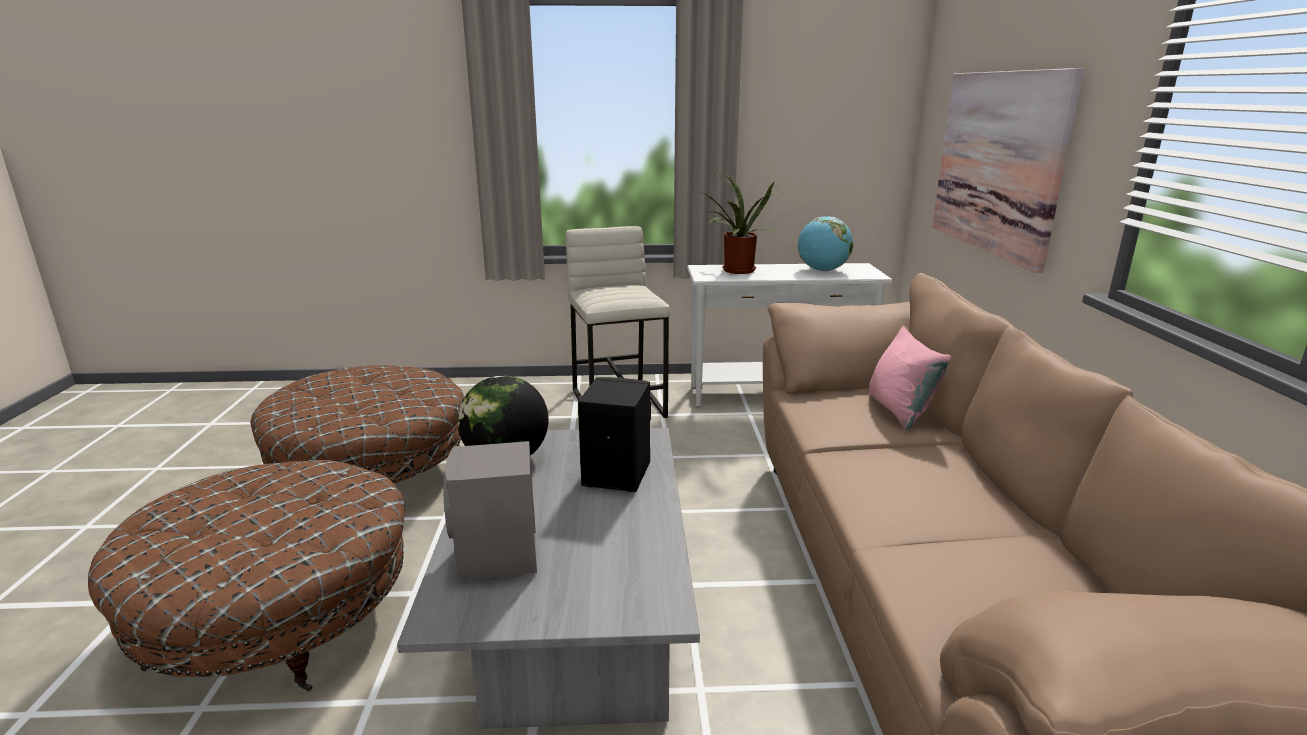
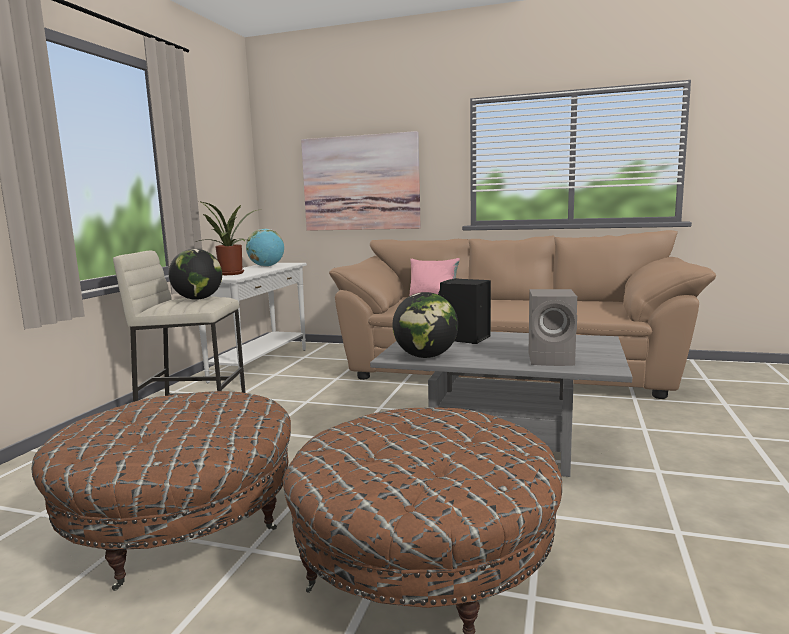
camera: 70 degrees left, 10 degrees down
(617, 293) = (198, 299): none -> globe

